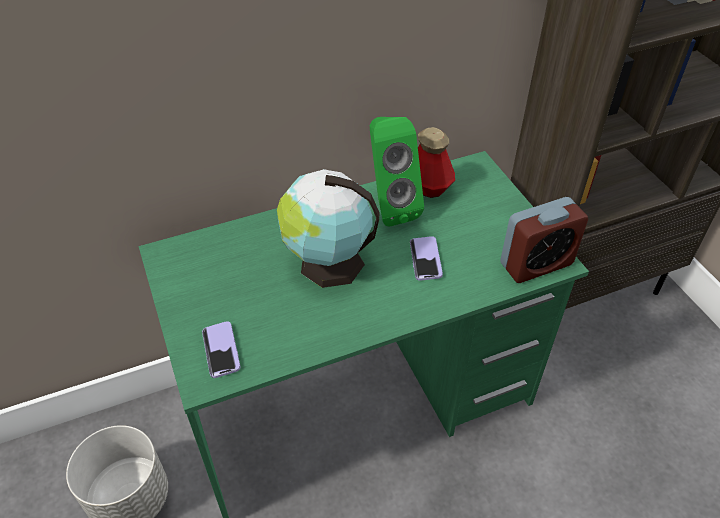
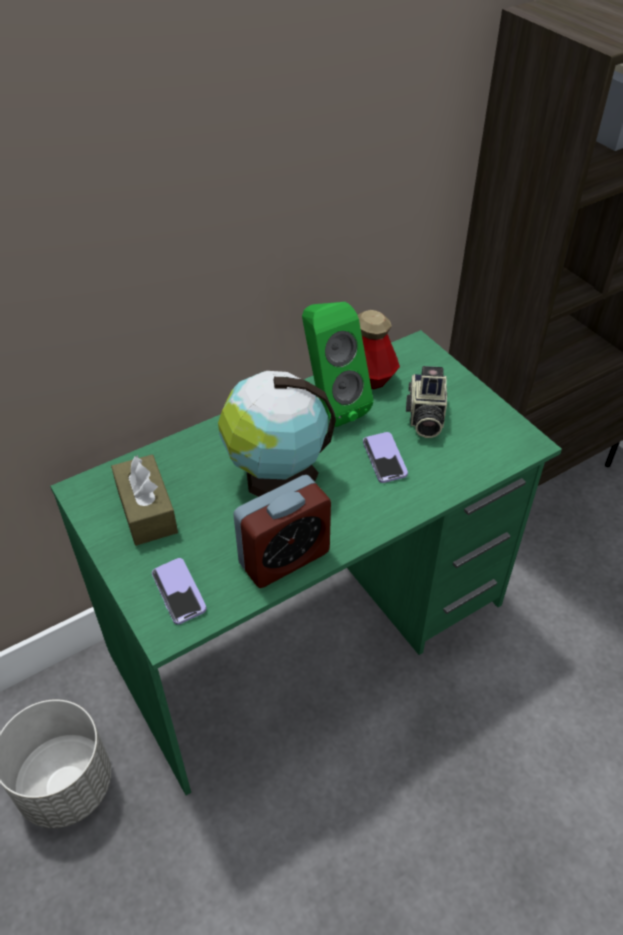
camera: 10 degrees left, 0 degrees up
(211, 277) = (146, 510): none -> brown tissue box
(469, 228) = (424, 417): none -> camera
(536, 264) = (505, 448): alarm clock -> alarm clock (284, 558)

